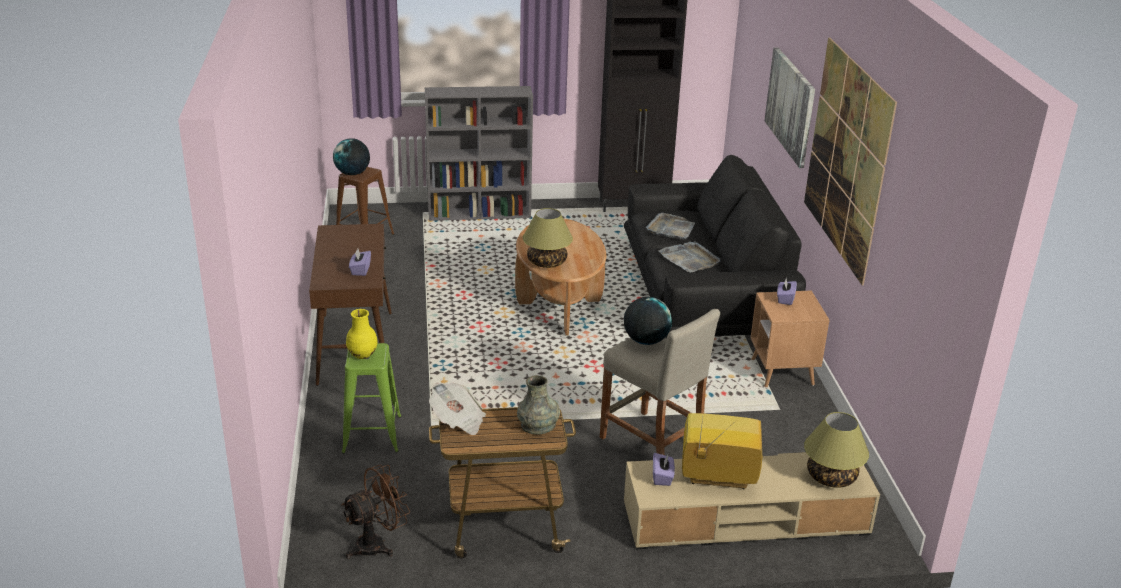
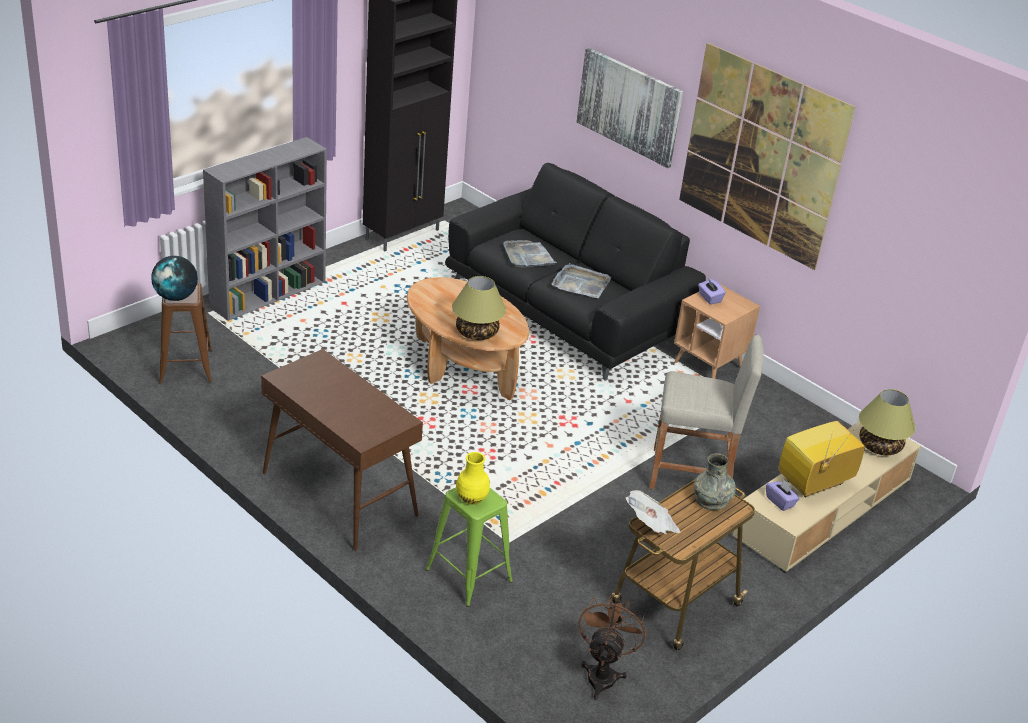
camera: 40 degrees left, 5 degrees up
(360, 270) = (376, 410): purple tissue box -> none
(645, 341) = (684, 383): globe -> none

